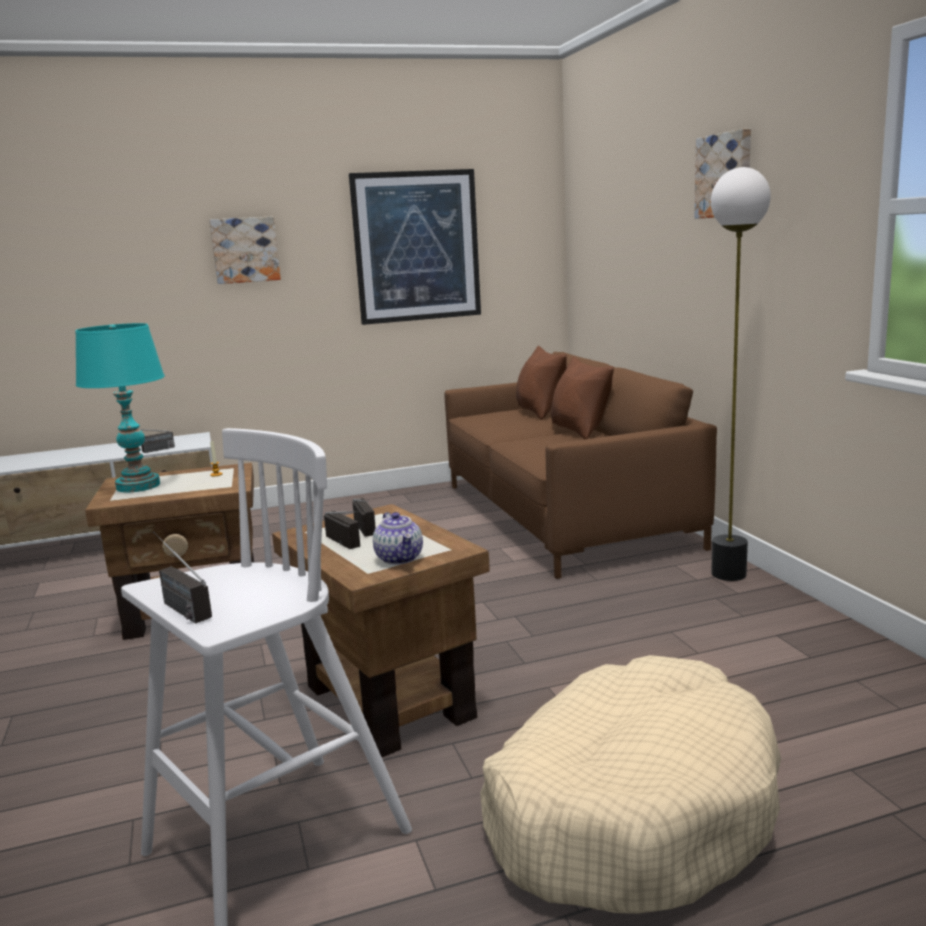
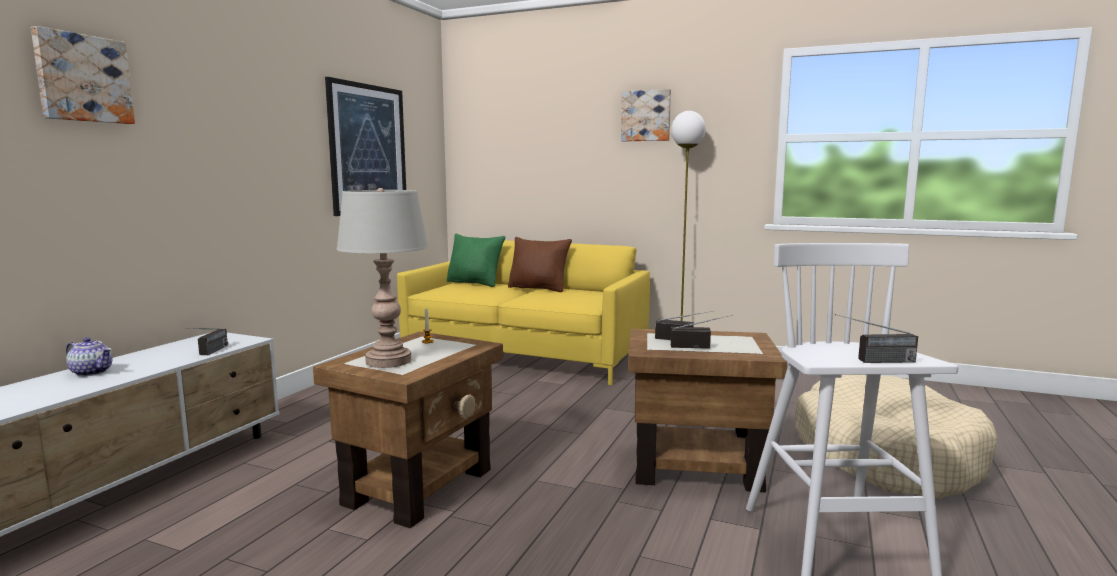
camera: 50 degrees left, 5 degrees down
(138, 486) = (388, 361): turquoise table lamp -> grey table lamp
(245, 250) = (246, 136): picture -> picture (82, 78)
(400, 558) = (751, 344): teapot -> teapot (92, 372)
(540, 412) = (475, 283): brown pillow -> green pillow
(563, 515) = (525, 355): brown sofa -> yellow sofa

